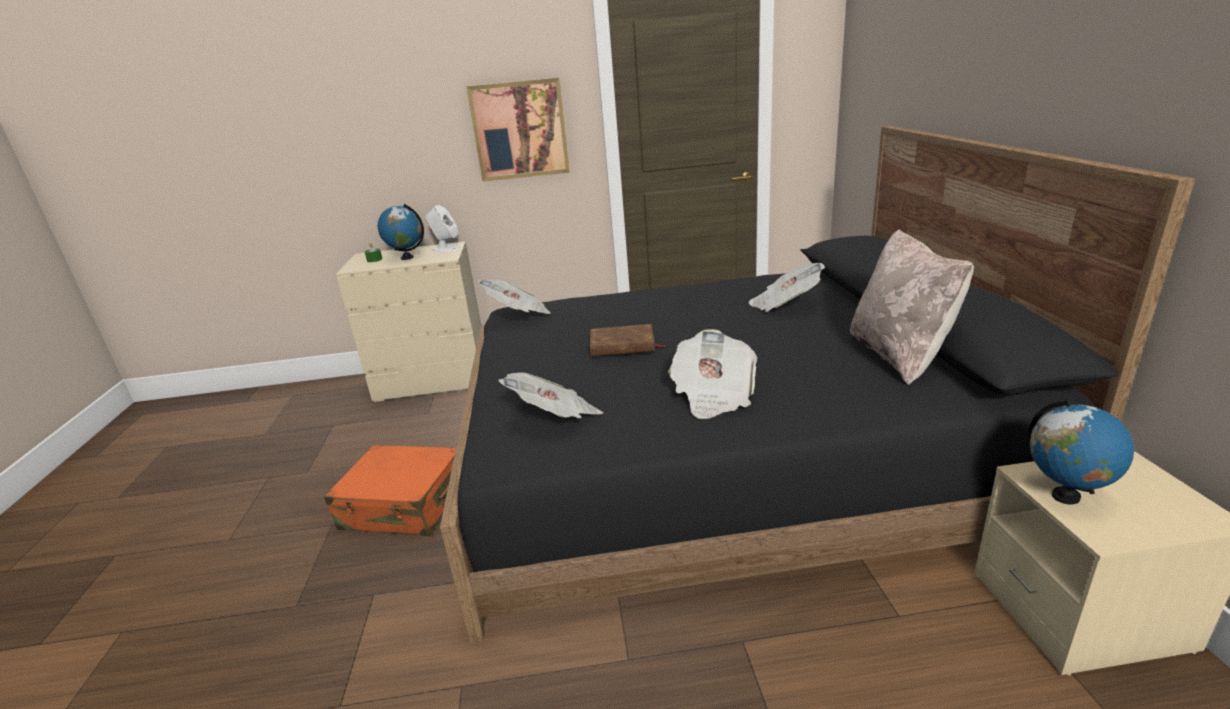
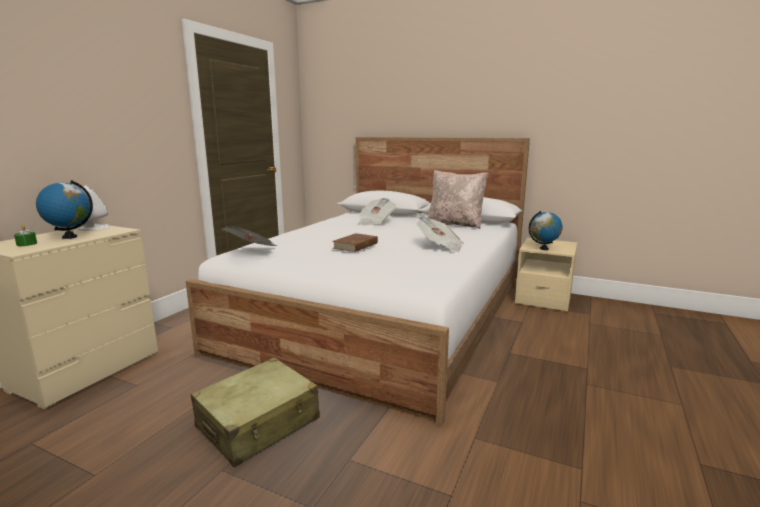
camera: 60 degrees left, 10 degrees down
(405, 505) = (258, 423): orange suitcase -> beige suitcase
(520, 130) = (138, 125): picture -> none
(555, 417) = (409, 270): newspaper -> none
(725, 461) = (386, 314): black bed -> white bed

